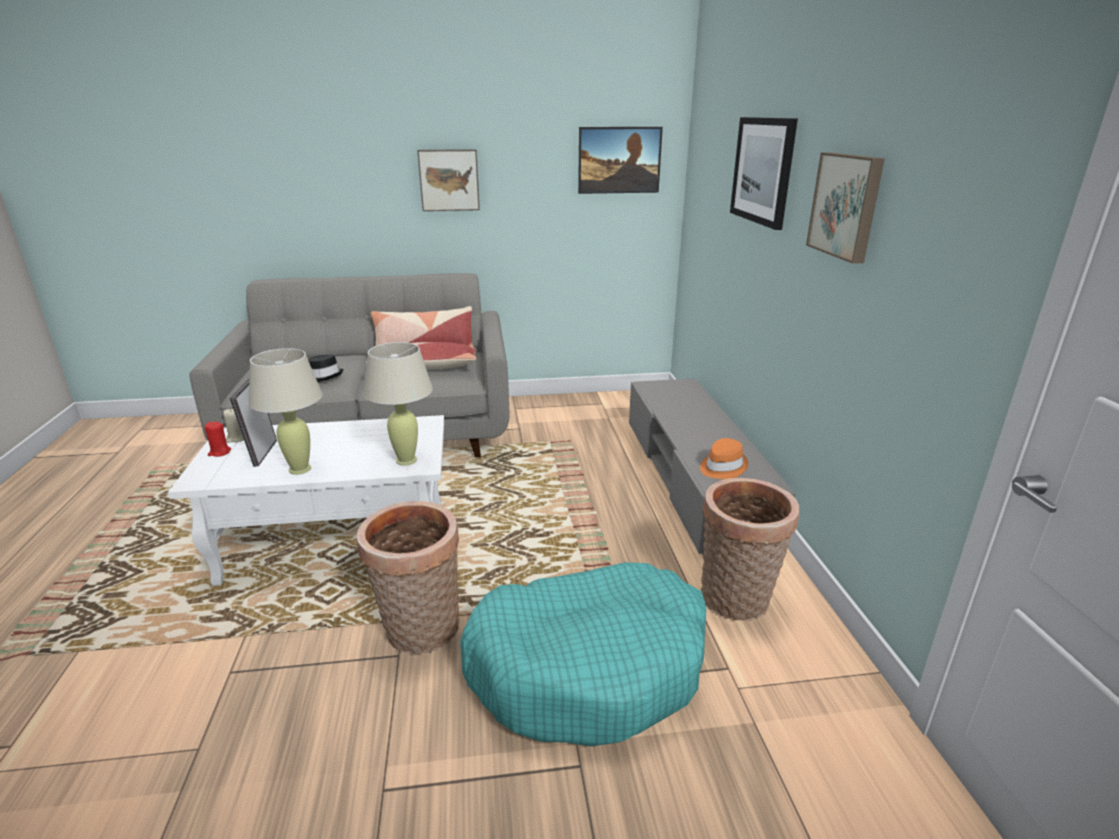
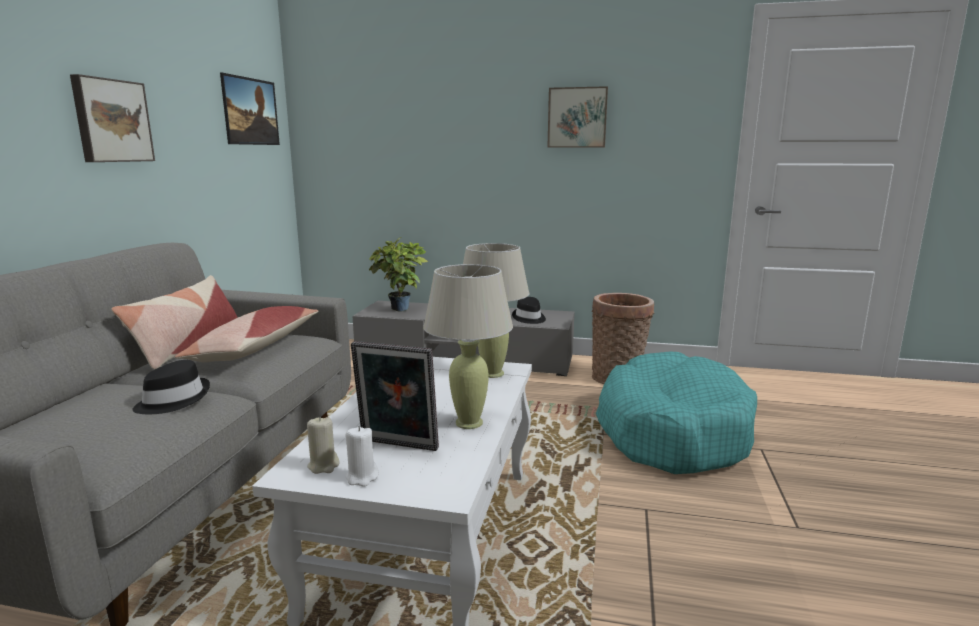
camera: 70 degrees left, 10 degrees down
(219, 452) = (362, 477): red candle -> white candle
(420, 632) = (617, 495): basket -> none
(671, 396) = (400, 310): none -> potted plant
(722, 467) = (529, 318): orange hat -> black hat
(763, 170) = (456, 109): picture -> none

